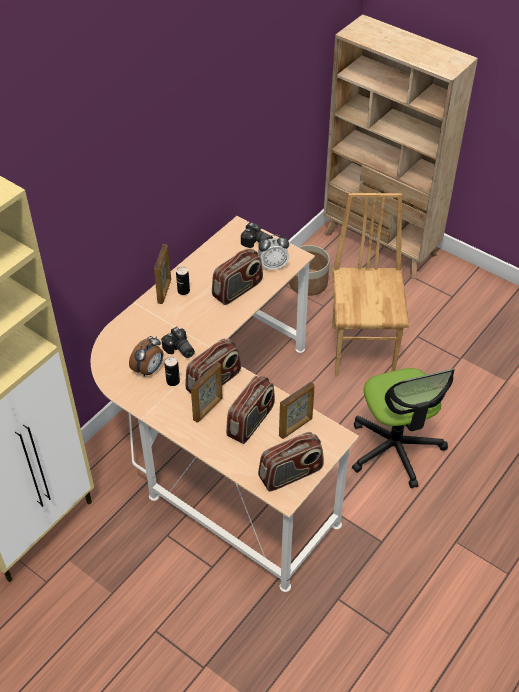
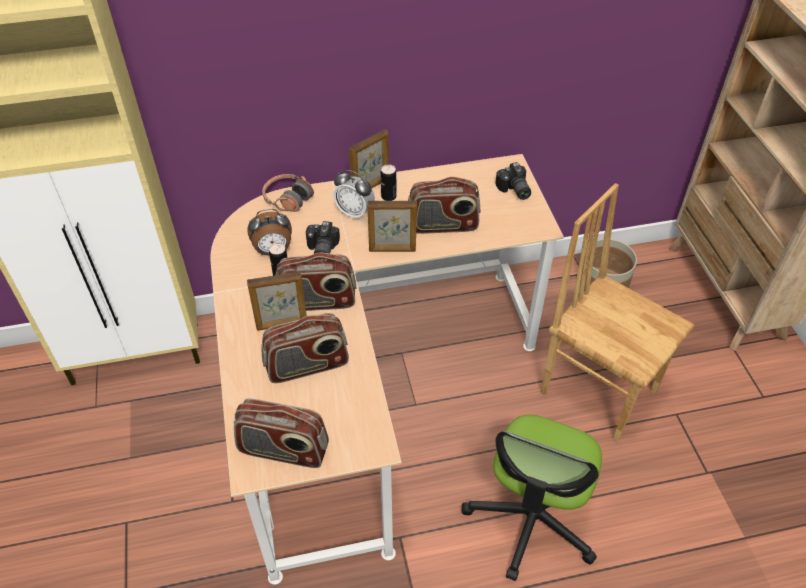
camera: 40 degrees right, 0 degrees up
(118, 331) = (288, 199): none -> headphones
(273, 265) = (506, 222): alarm clock -> alarm clock (355, 213)
(296, 427) = (345, 403): picture frame -> picture frame (392, 250)
(364, 350) = (598, 390): brown chair -> brown chair turned 90 degrees counterclockwise

